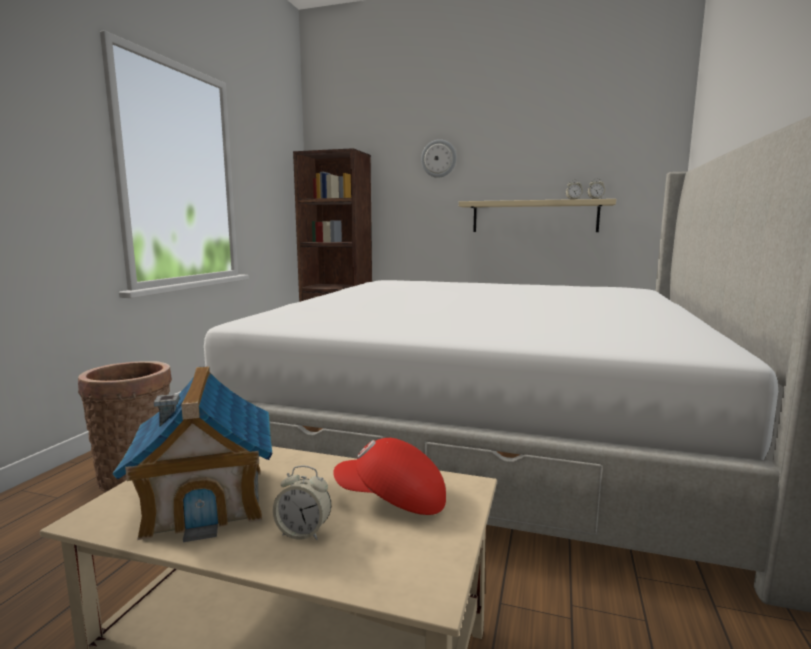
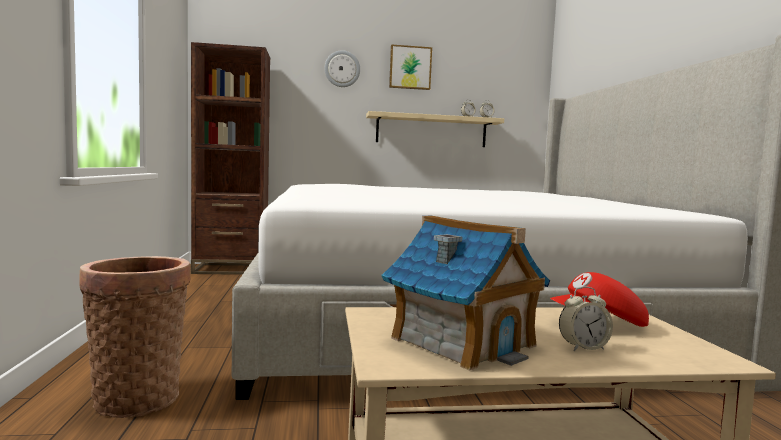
camera: 25 degrees left, 5 degrees down
(510, 149) = (410, 68): none -> picture

